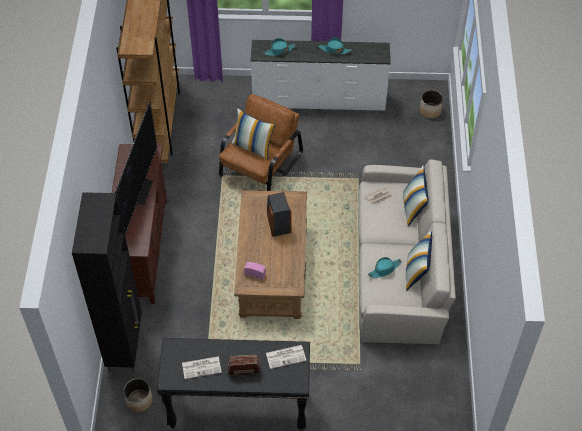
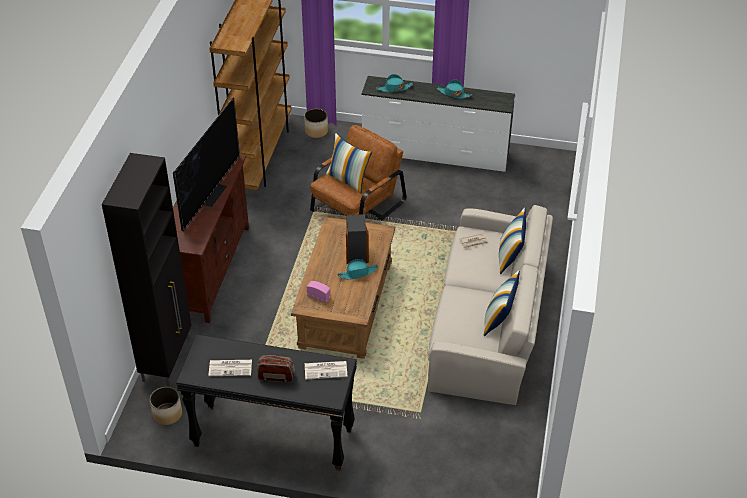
camera: 10 degrees right, 10 degrees down
(384, 269) = (464, 312): turquoise hat -> turquoise hat (358, 273)
(430, 110) = (555, 177): planter -> planter (316, 131)

